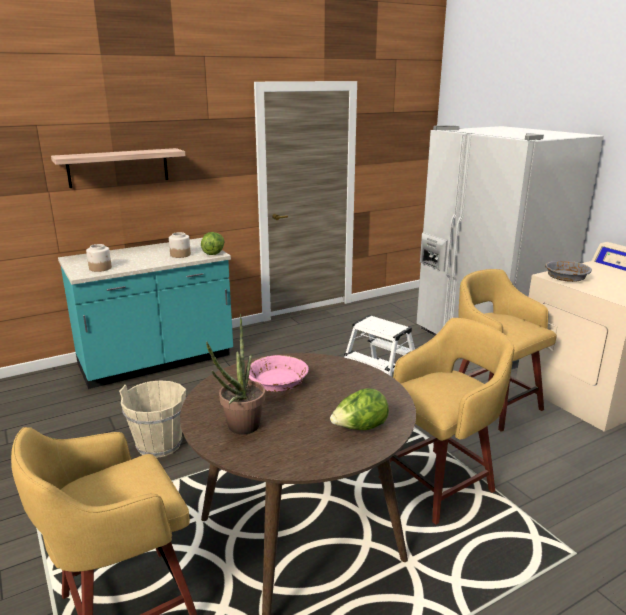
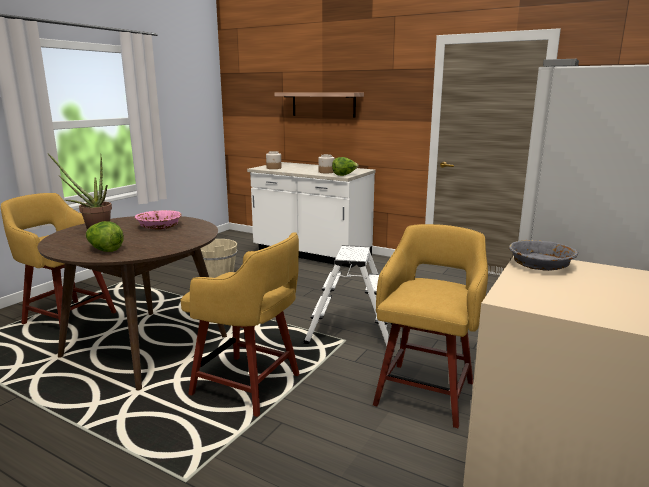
camera: 60 degrees right, 5 degrees down
(156, 362) = (311, 254): turquoise counter -> white counter

